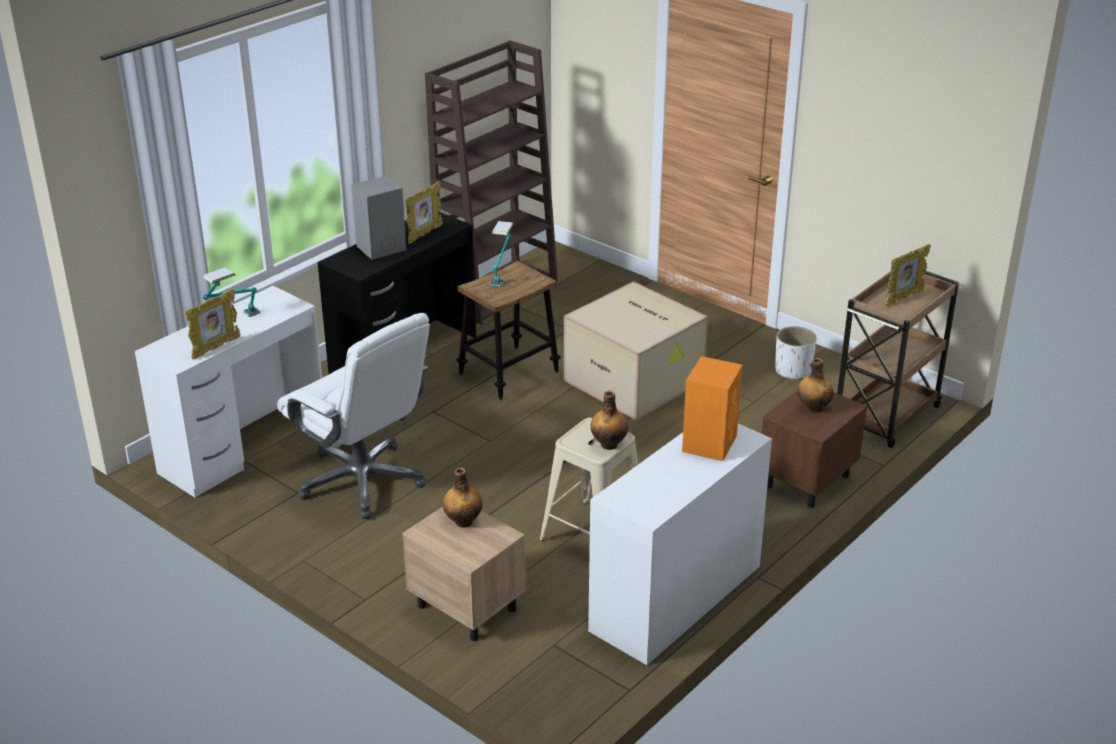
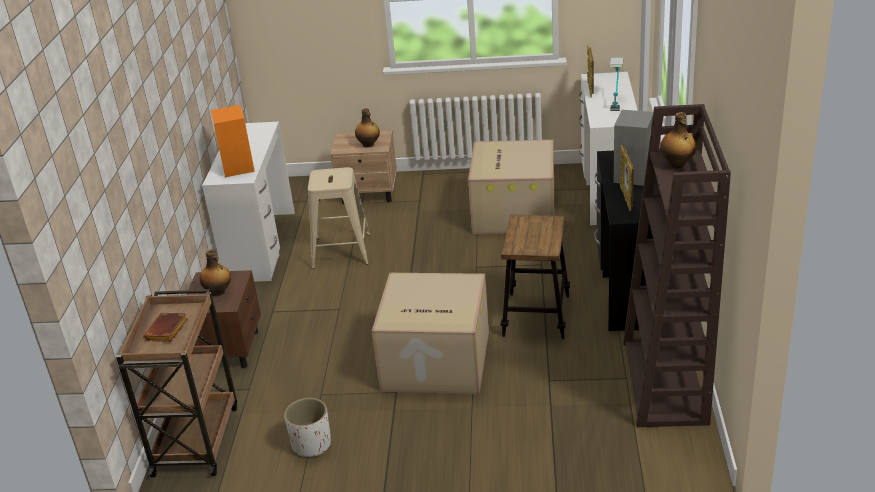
camera: 145 degrees right, 0 degrees up
(363, 481) = (513, 211): white office chair -> cardboard box
(501, 275) = (550, 240): table lamp -> none
(609, 444) = (318, 179): bottle -> bottle (677, 165)
(903, 298) = (167, 331): picture frame -> brown book

